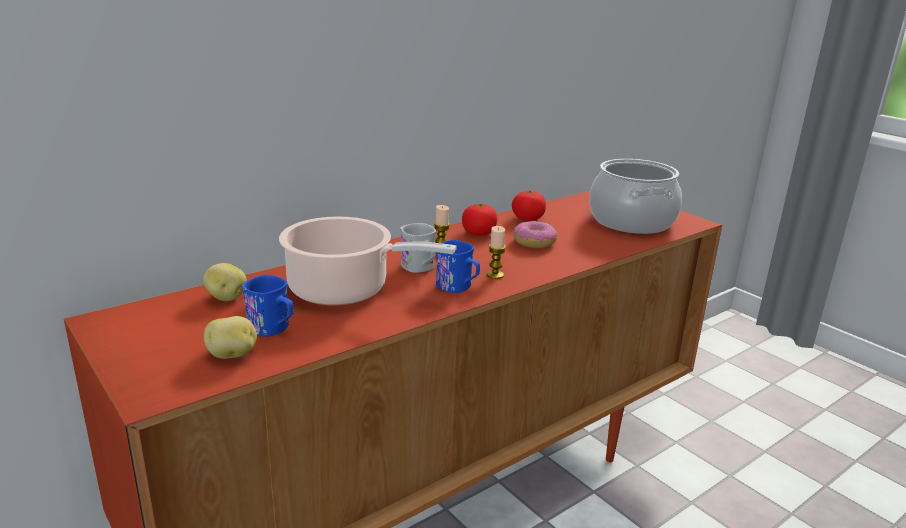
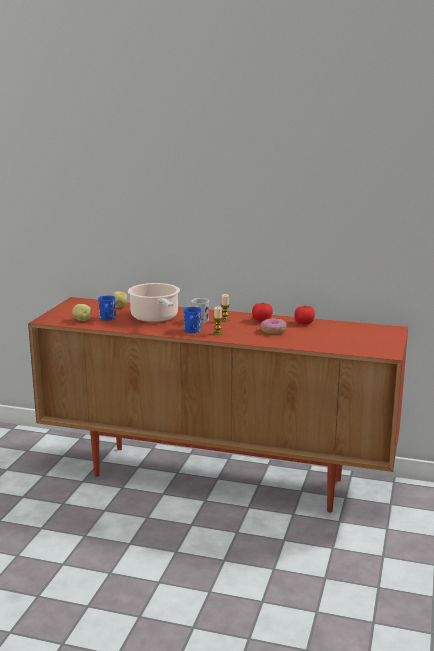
camera: 55 degrees right, 5 degrees down
(630, 221) = (353, 341): cooking pot -> none

